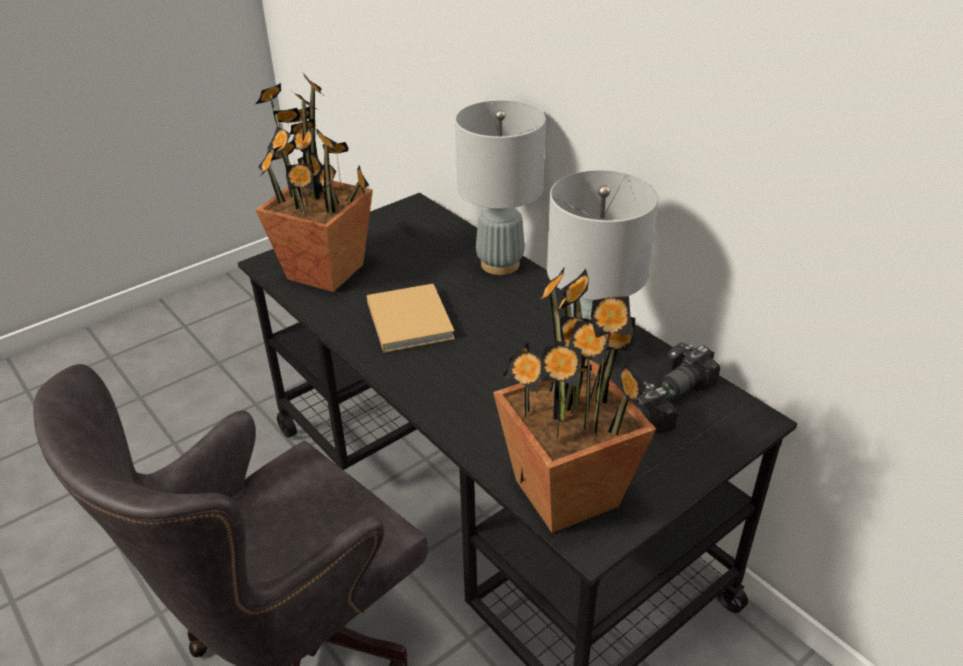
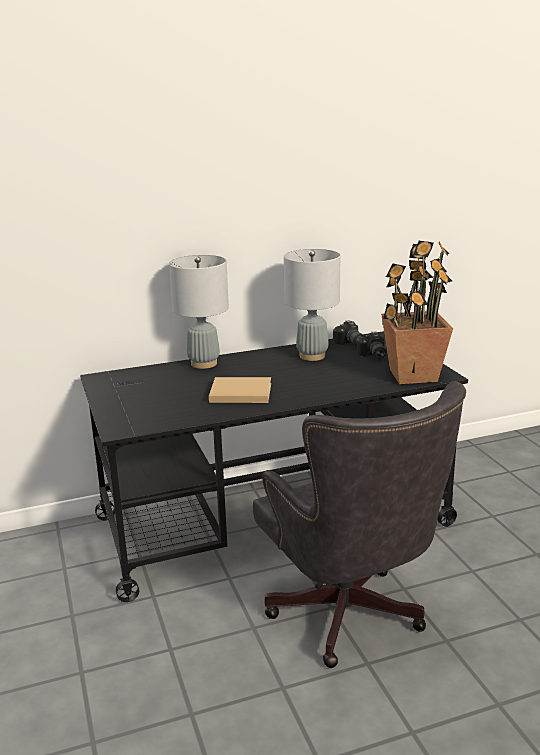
camera: 70 degrees left, 15 degrees down
(325, 272) = (155, 412): potted plant -> none

